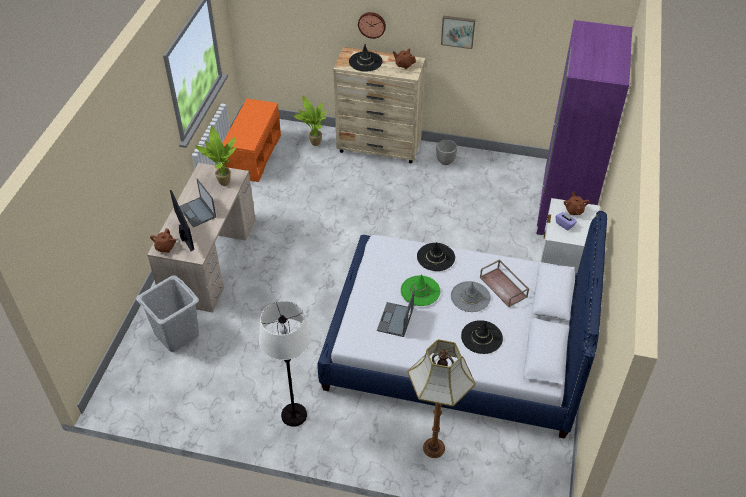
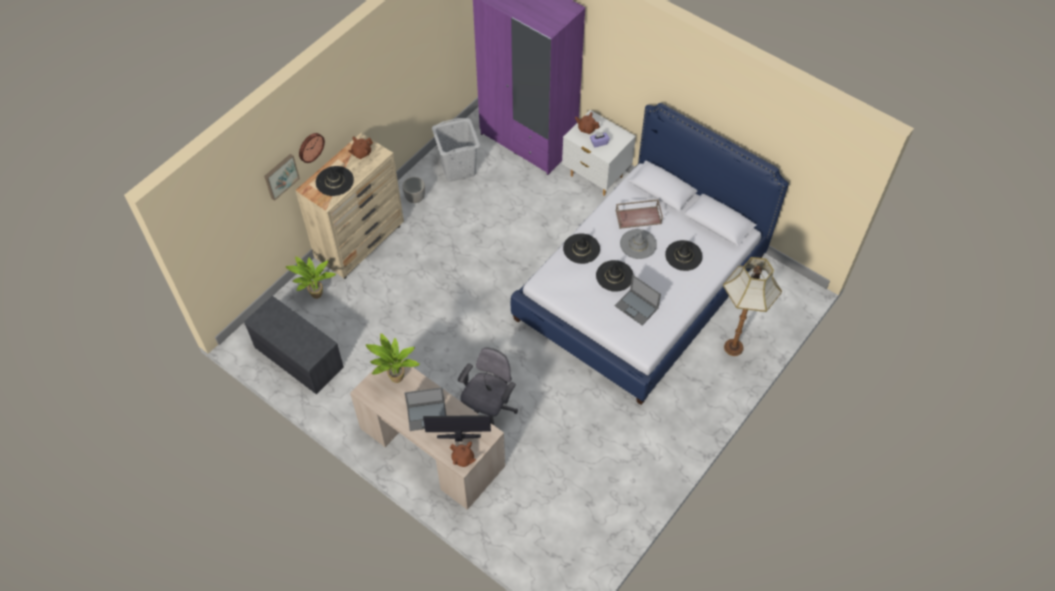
camera: 65 degrees left, 10 degrees up
(177, 334) = (517, 505): grey laundry basket -> grey laundry basket (458, 168)
(253, 155) = (297, 357): orange bench -> grey bench
(262, 282) = (488, 410): none -> grey office chair
(294, 415) = (657, 437): white floor lamp -> none
(420, 291) = (614, 276): green hat -> black hat
(458, 31) = (376, 86): picture -> picture (280, 176)

